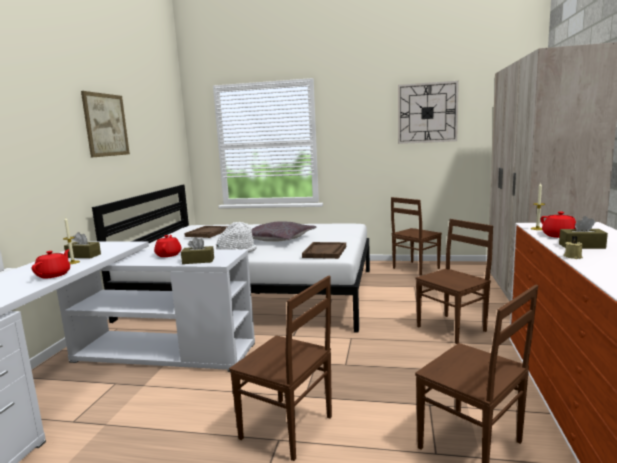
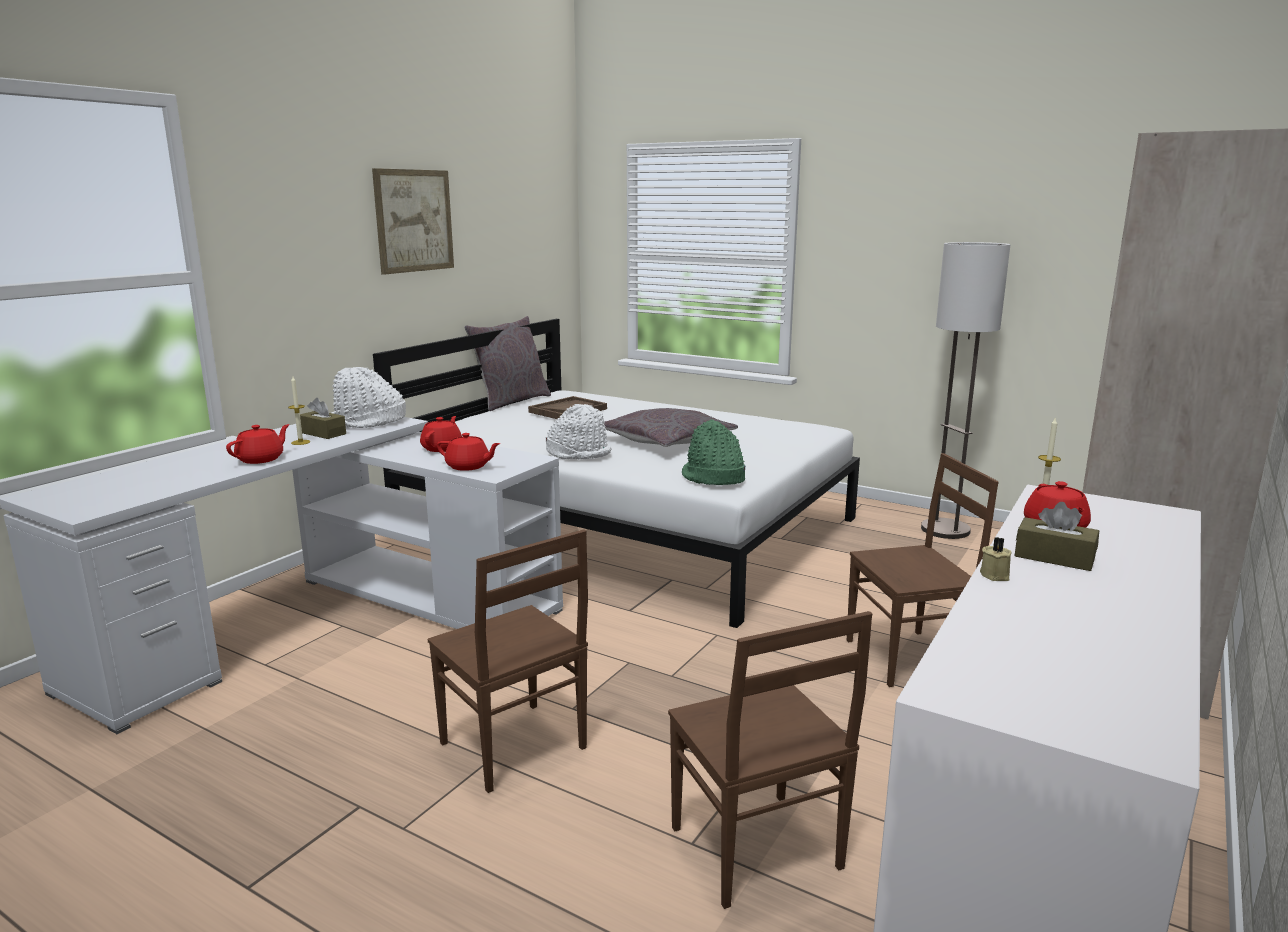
camera: 20 degrees right, 5 degrees up
(108, 246) = (368, 422): none -> white hat
(166, 233) = (511, 401): none -> grey pillow
(198, 261) = (468, 466): brown tissue box -> red teapot
(325, 252) = (713, 478): brown tray -> green hat
(415, 268) = (944, 530): brown chair -> floor lamp
(427, 113) = (1017, 221): wall clock -> none

